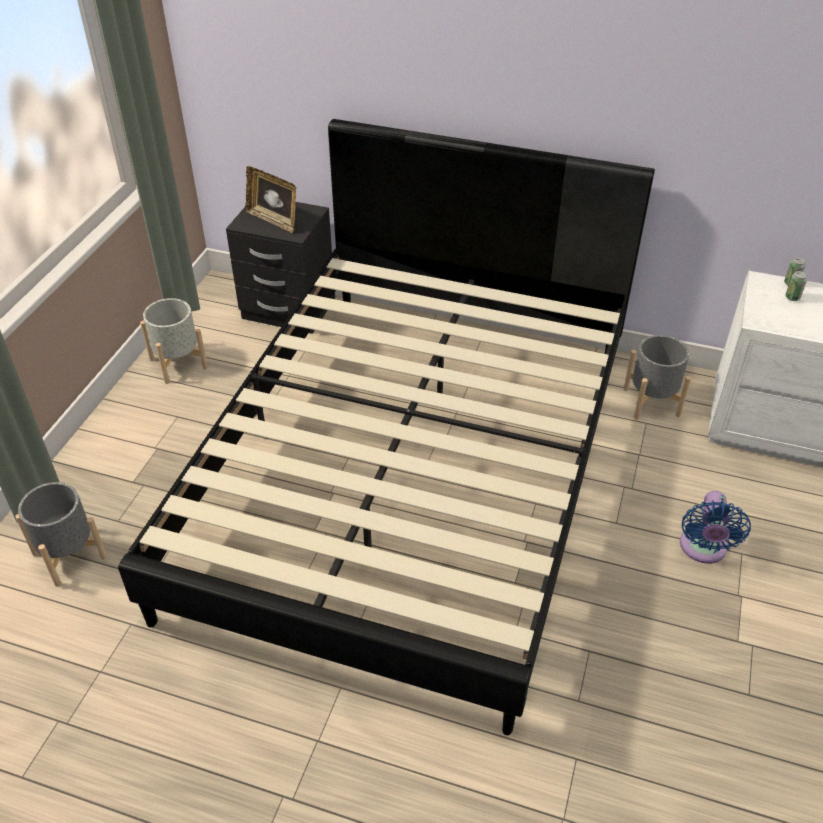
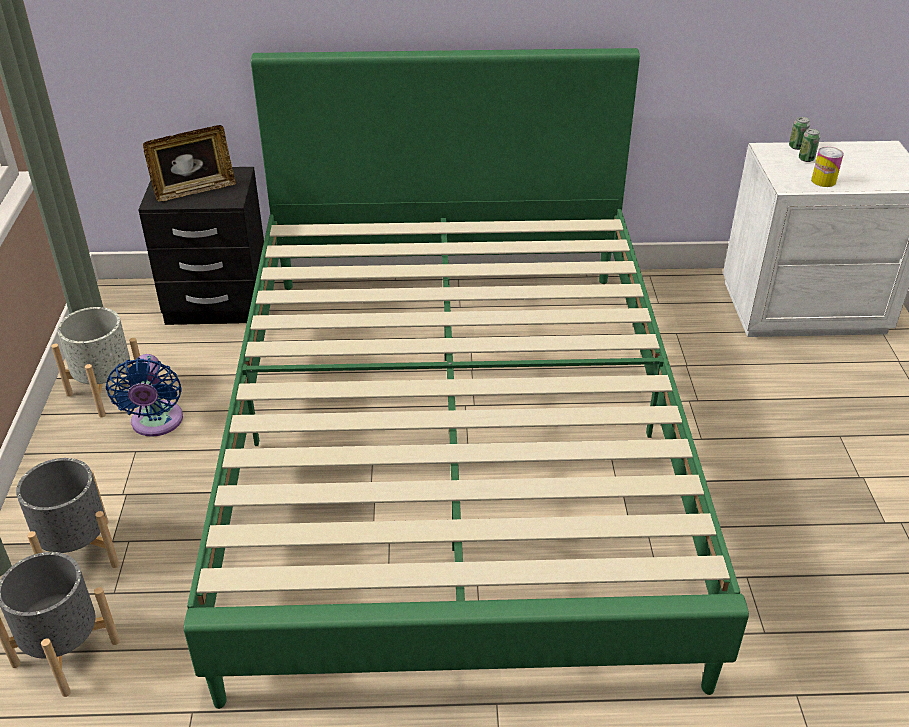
camera: 20 degrees left, 5 degrees down
(274, 220) = (194, 190): picture frame -> picture frame turned 45 degrees counterclockwise
(413, 472) = (456, 442): black bed -> green bed
(652, 402) = (670, 311): grey planter -> grey planter (79, 553)
(703, 549) = (801, 442): blue fan -> blue fan (156, 423)
(794, 323) = (823, 181): none -> can

